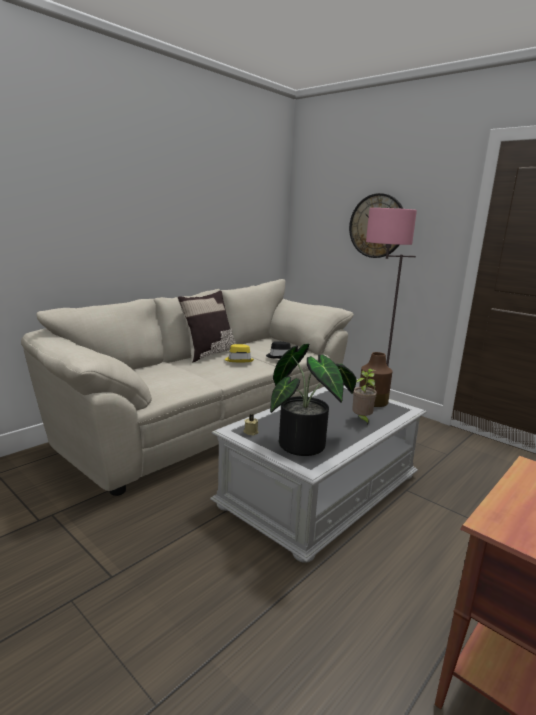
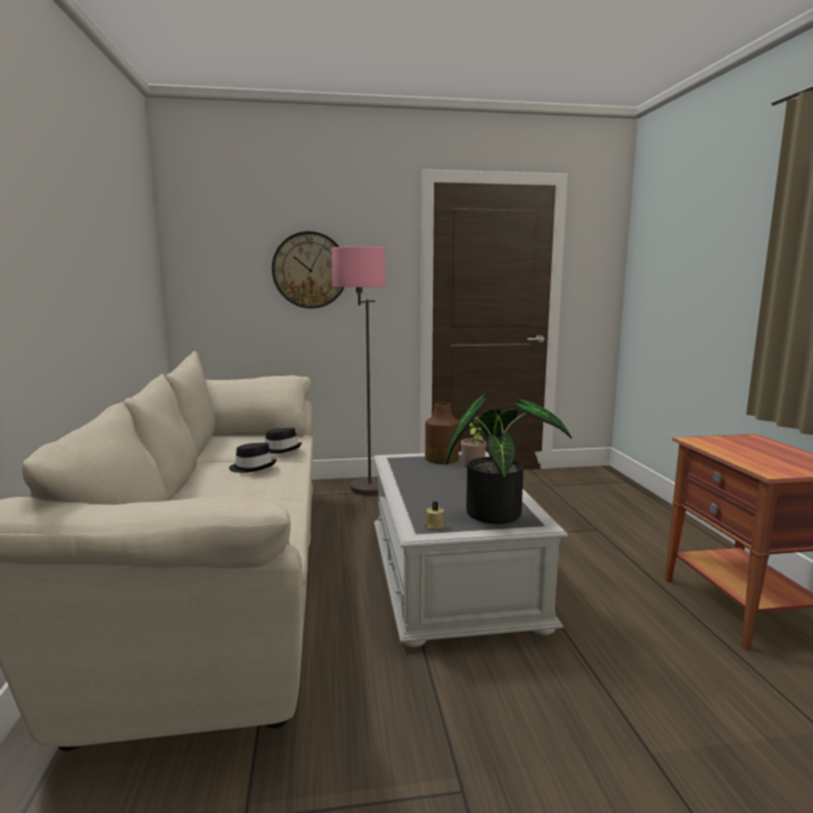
camera: 50 degrees left, 5 degrees down
(208, 354) = (195, 474): pillow -> none
(239, 360) = (253, 467): yellow hat -> black hat

